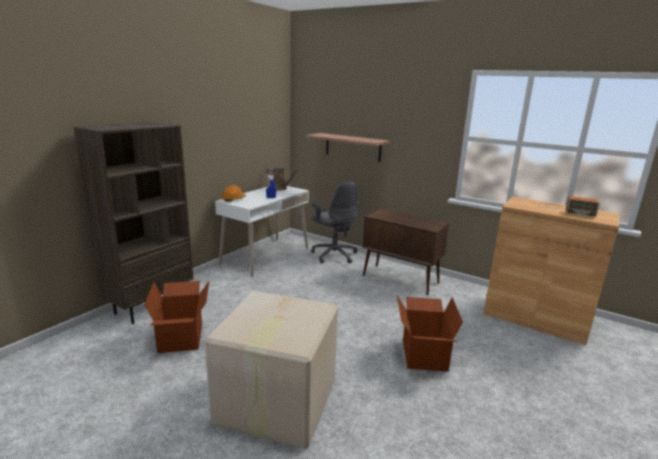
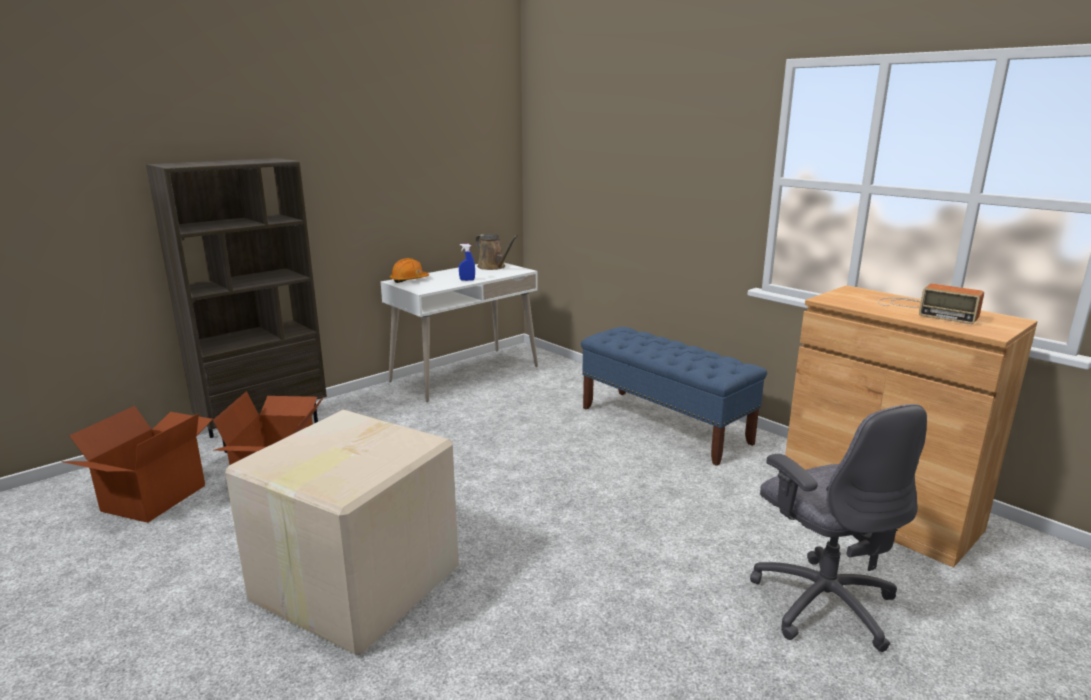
camera: 15 degrees right, 0 degrees up
(334, 255) = (574, 379): grey office chair -> grey office chair (822, 602)
(353, 147) = (608, 200): shelf -> none
(401, 279) = (664, 425): brown cabinet -> blue bench
(423, 354) = (629, 545): cardboard box -> cardboard box (153, 497)

